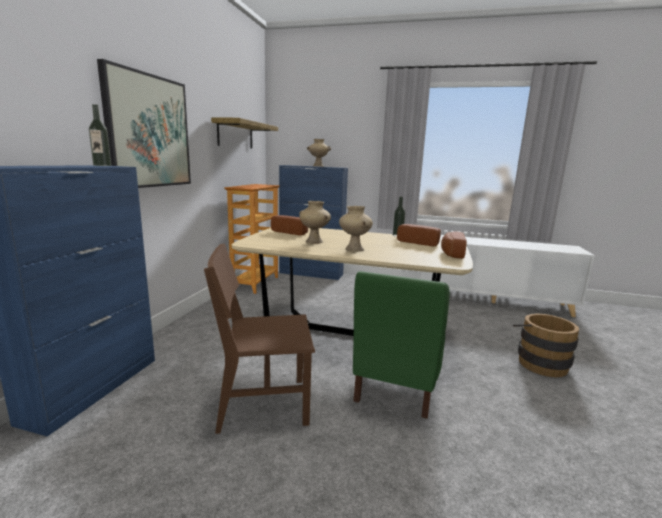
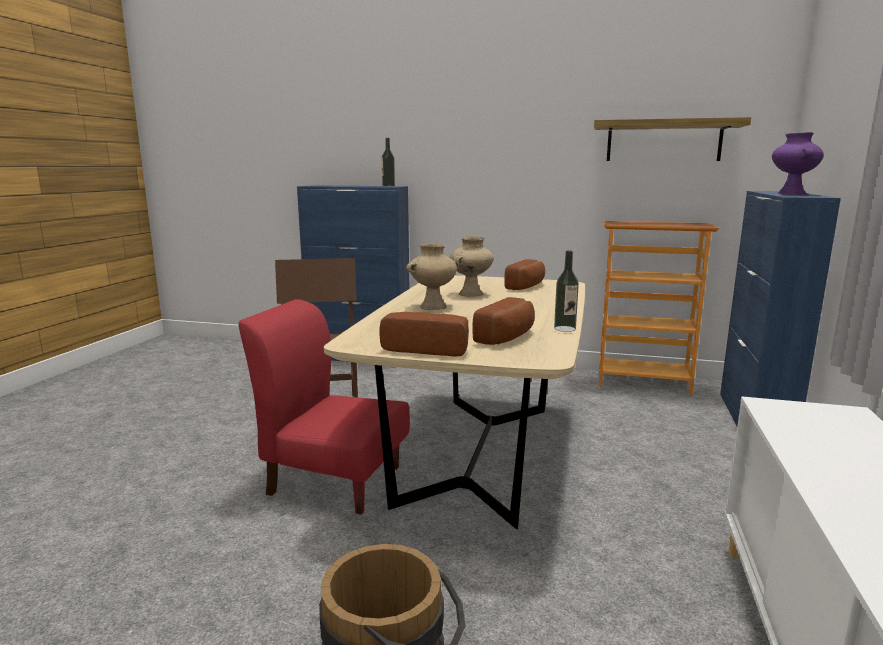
camera: 90 degrees right, 0 degrees up
(149, 131) = (474, 153): picture -> none
(318, 166) = (790, 194): beige vase -> purple vase
(395, 387) = (334, 479): green chair -> red chair

